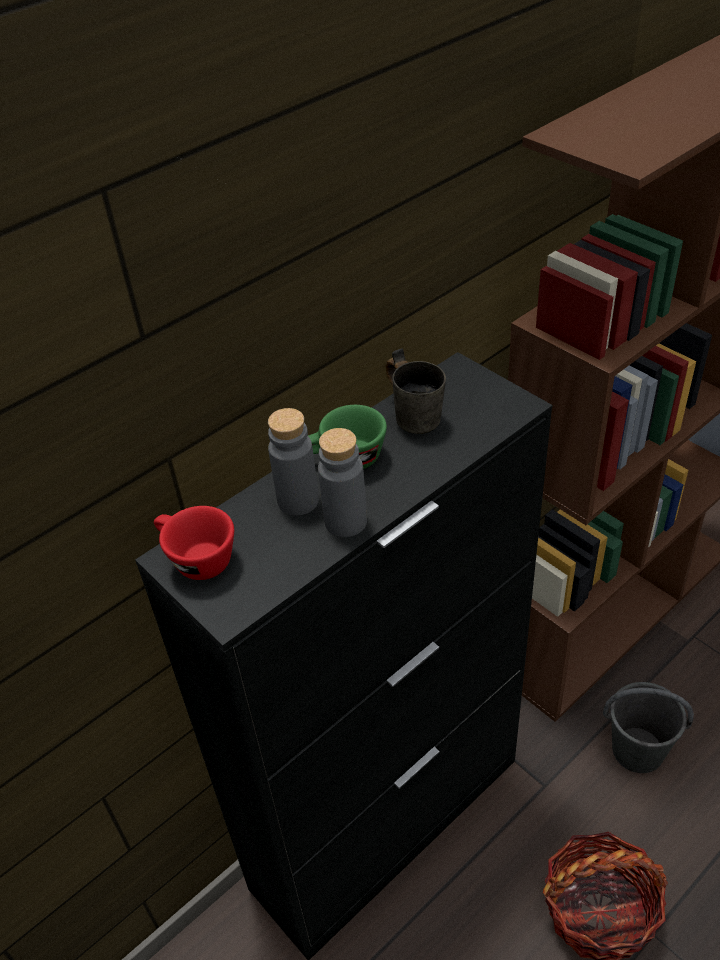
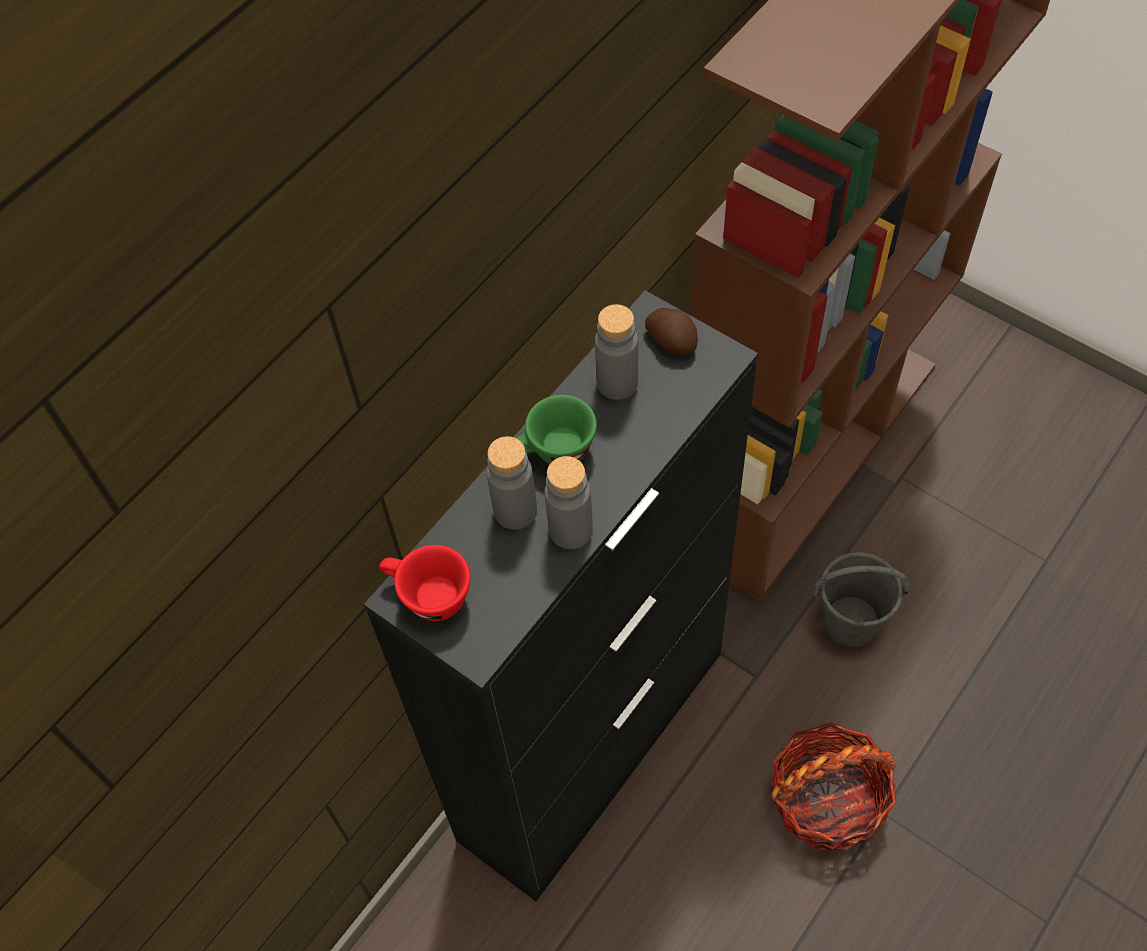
camera: 10 degrees left, 15 degrees up
(417, 414) = (617, 383): grey mug -> grey bottle
(474, 388) = (672, 340): none -> potato

